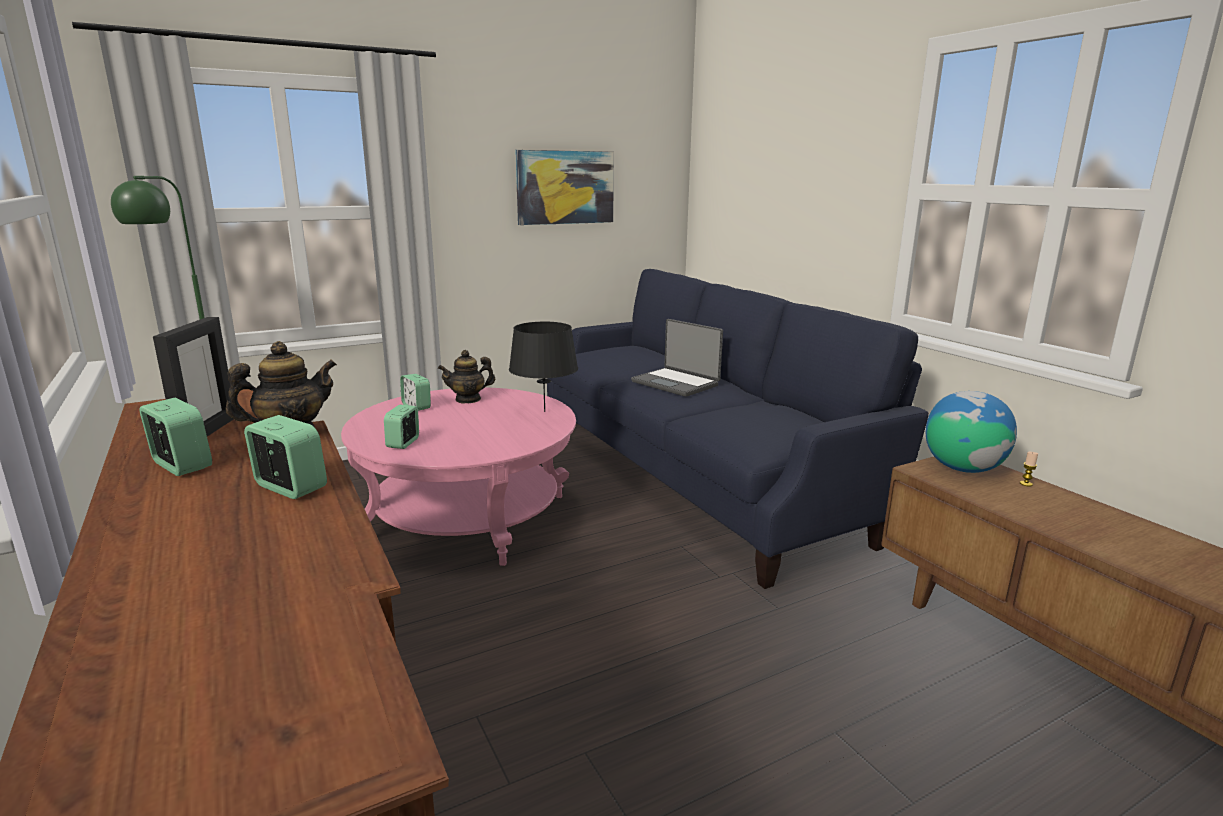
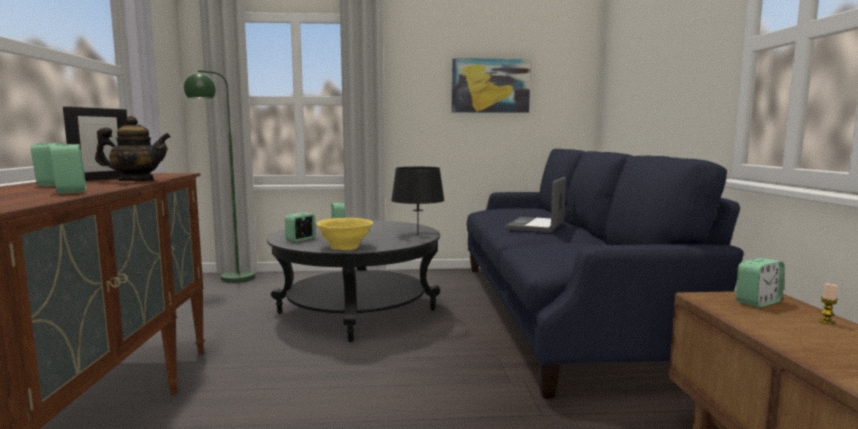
camera: 25 degrees right, 10 degrees down
(468, 399) = (376, 225): teapot -> none
(468, 518) = (357, 311): pink coffee table -> black coffee table
(485, 449) = (345, 247): none -> yellow bowl
(676, 383) = (537, 226): laptop -> laptop turned 45 degrees clockwise
(963, 468) = (758, 302): globe -> alarm clock

